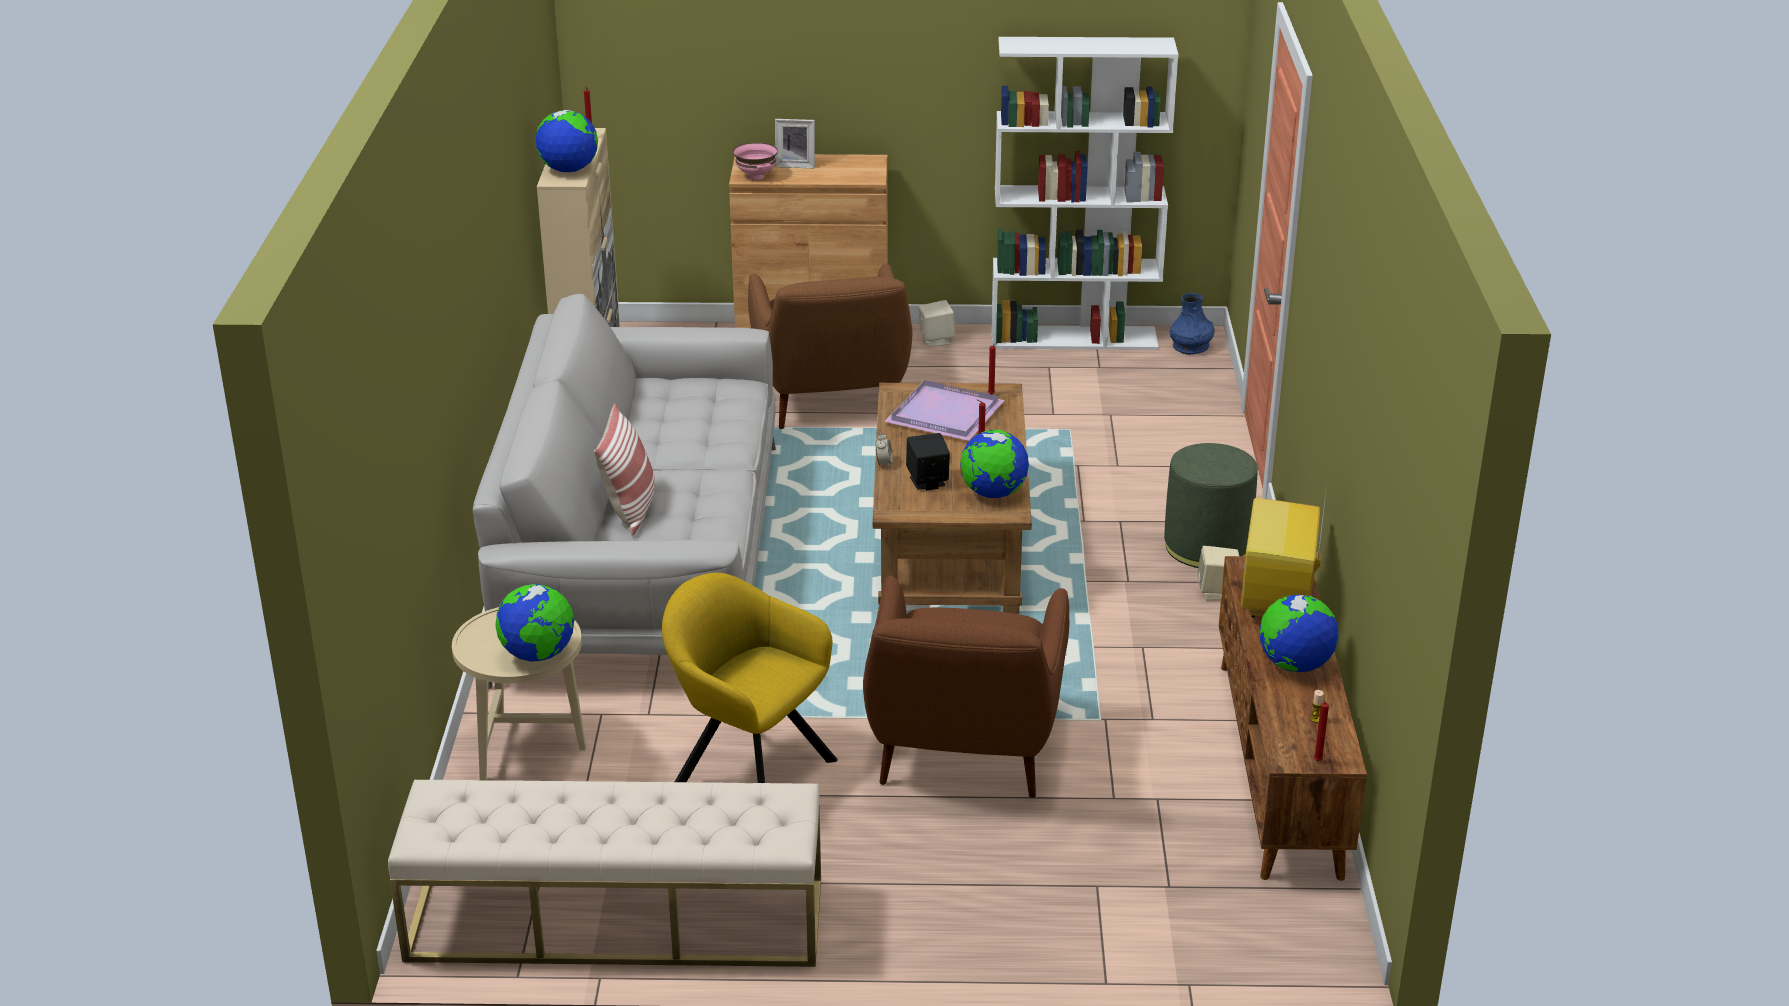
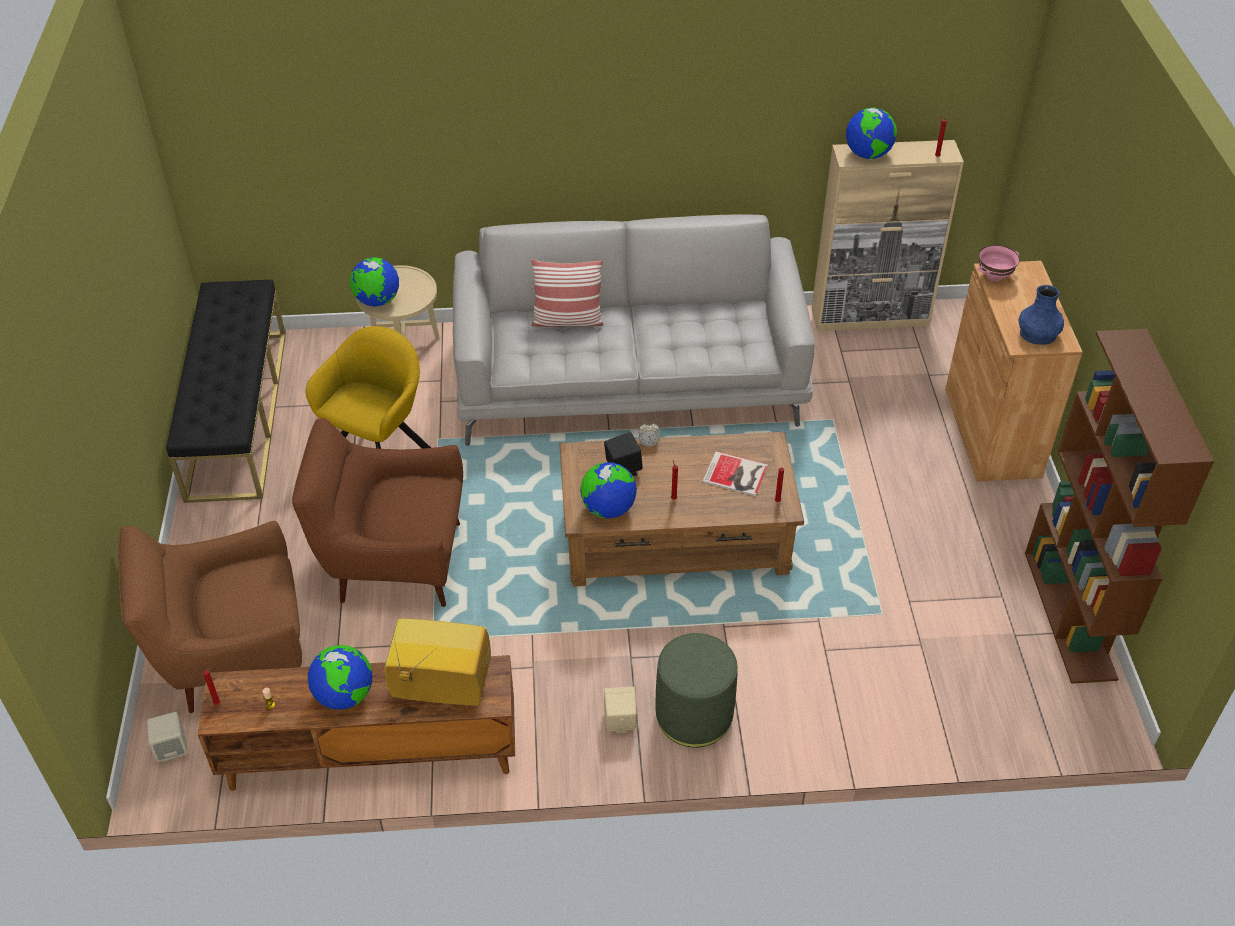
camera: 85 degrees right, 15 degrees up
(615, 921) = (237, 413): beige bench -> black bench
(795, 164) = (1031, 297): picture frame -> none
(832, 402) = (886, 453): brown armchair -> brown armchair (233, 656)
(936, 340) = (1026, 512): beige speaker -> beige speaker (172, 748)
(947, 414) = (736, 475): purple tray -> book
(1074, 338) = (1070, 615): white bookcase -> brown bookcase
(1190, 346) = (1088, 712): blue vase -> blue vase (1037, 335)

